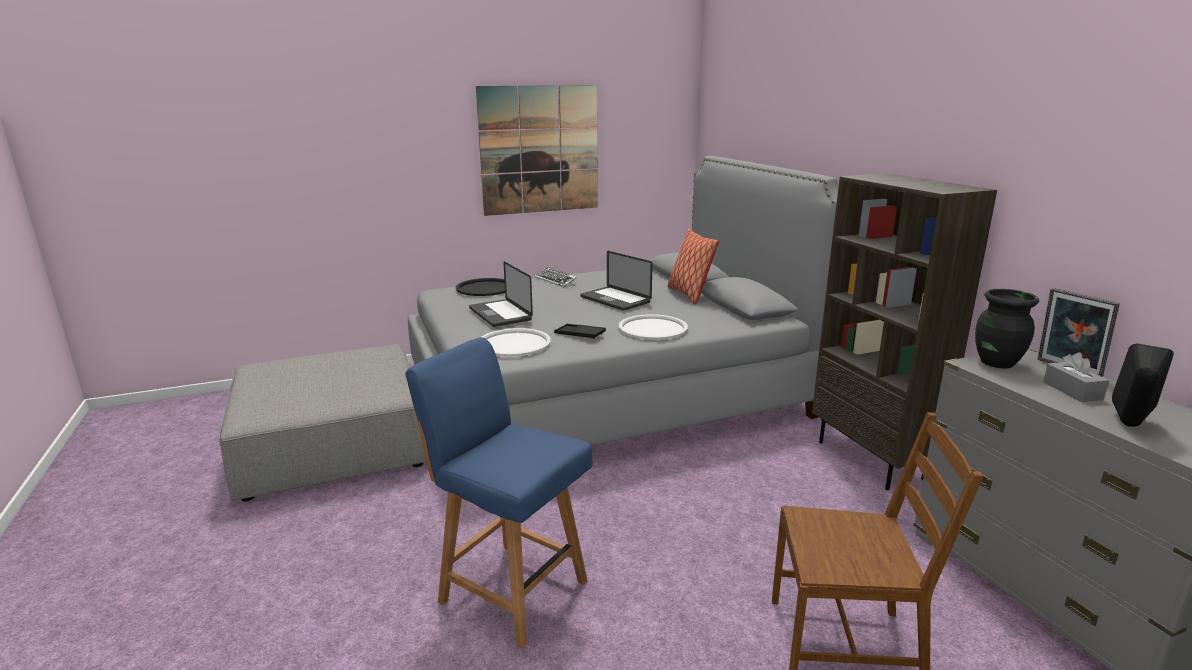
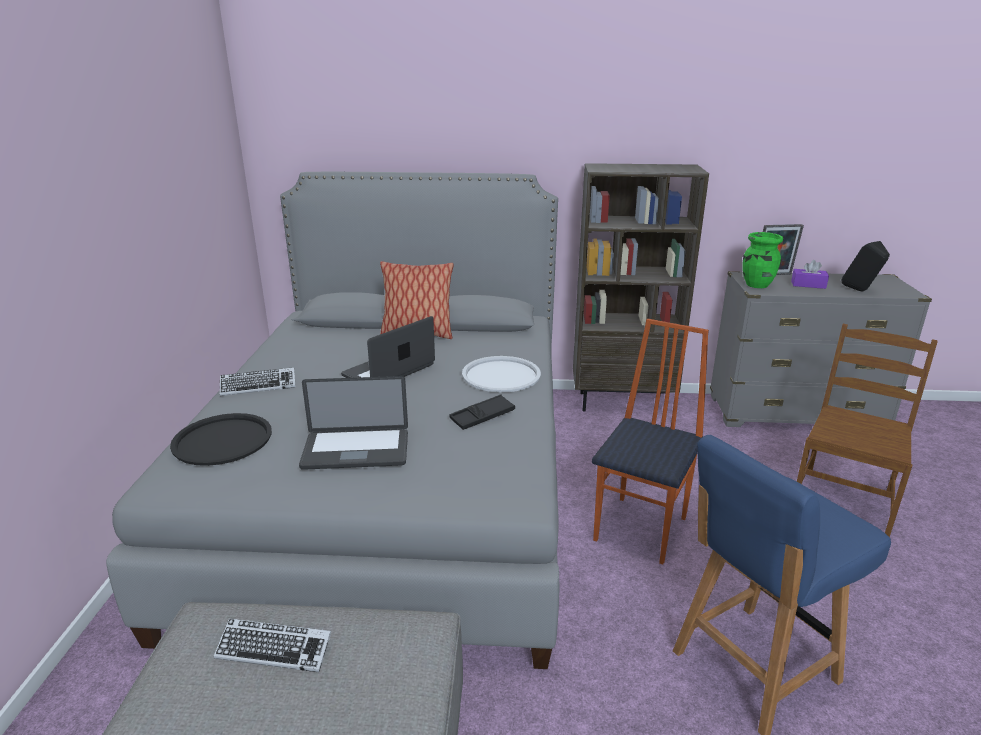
camera: 65 degrees left, 5 degrees up
(369, 366) = (274, 650): none -> keyboard
(514, 343) = (476, 463): white tray -> none
(540, 150) = (130, 204): picture -> none
(615, 300) = (389, 370): laptop -> laptop turned 150 degrees clockwise
(654, 507) = (642, 529): none -> chair
(997, 362) = (756, 285): black vase -> green vase
(1072, 390) = (808, 285): grey tissue box -> purple tissue box

